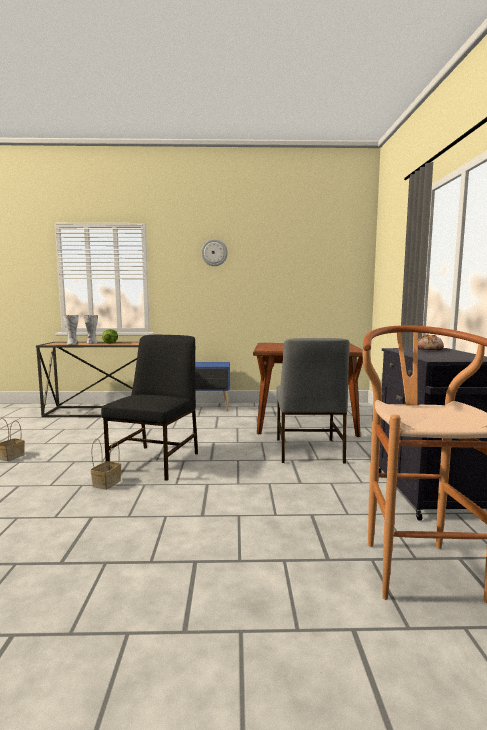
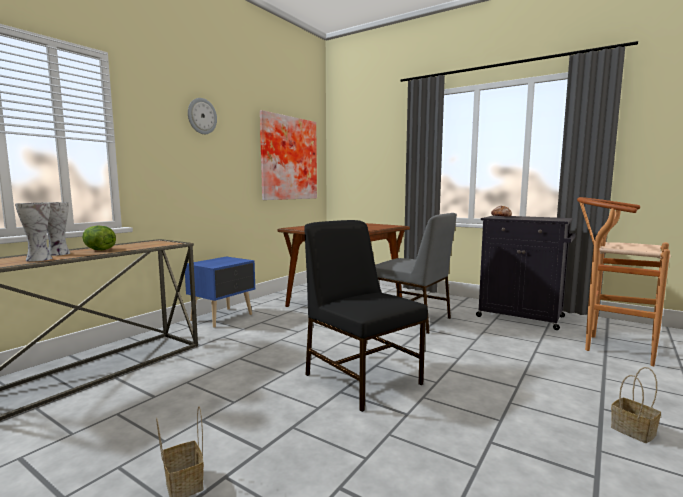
camera: 55 degrees left, 0 degrees up
(106, 484) = (401, 417): basket -> basket (635, 431)
(310, 279) = (287, 158): none -> picture

